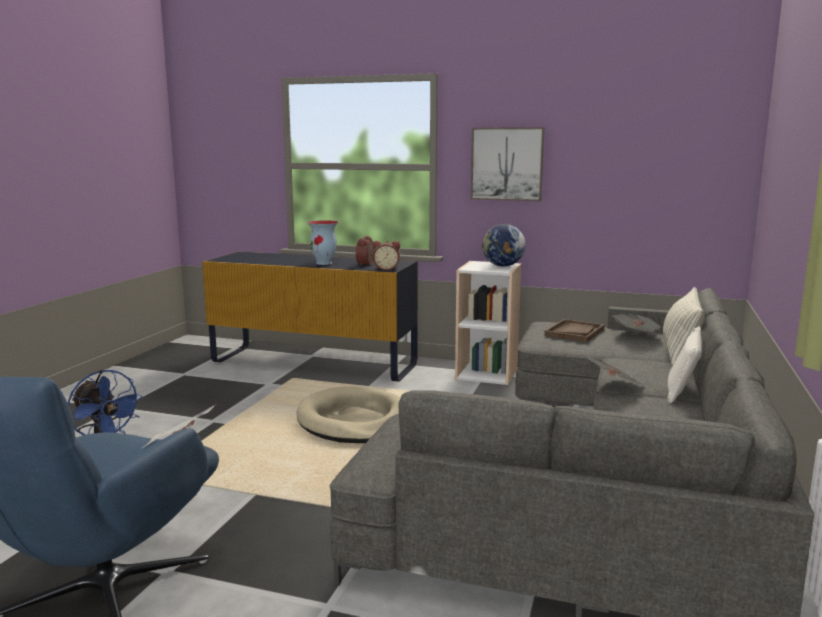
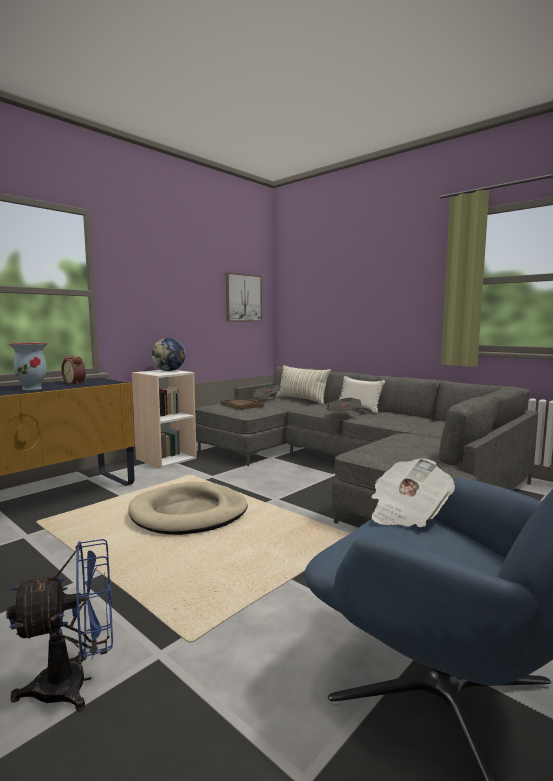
camera: 65 degrees left, 5 degrees down
(386, 269) = (110, 382): alarm clock -> none
(507, 164) = (150, 293): picture -> picture (243, 298)

